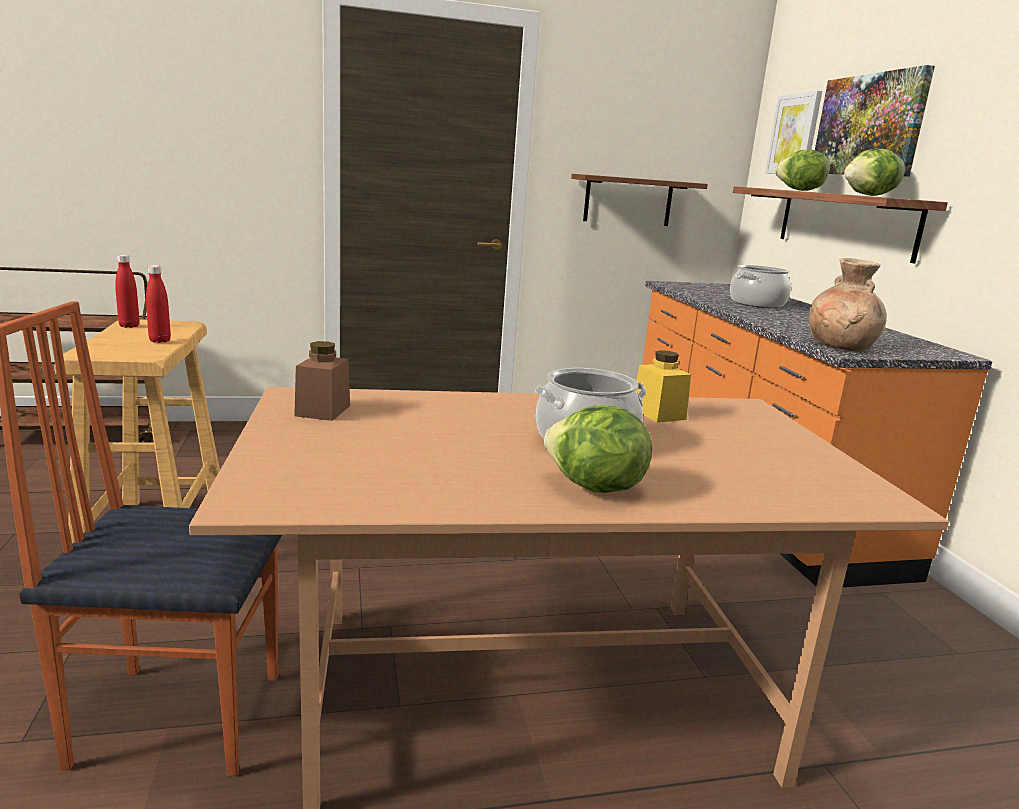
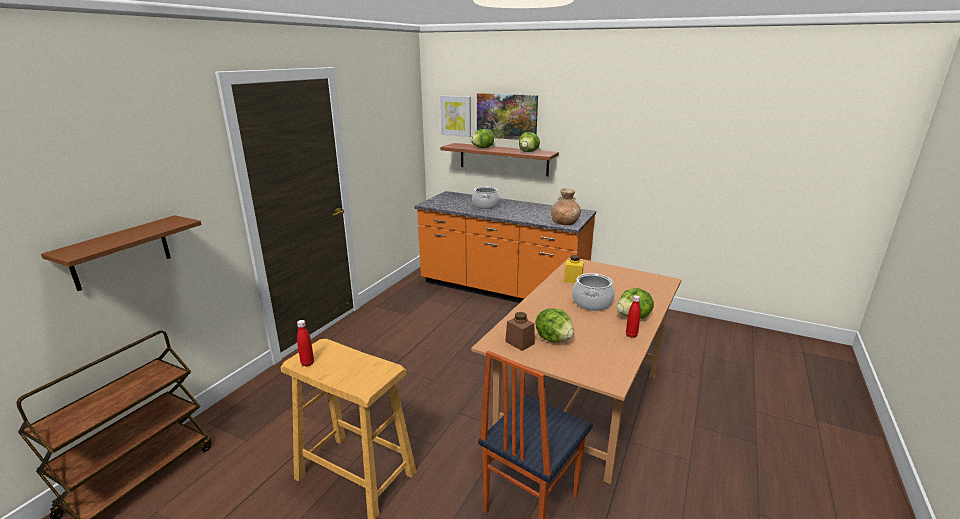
camera: 50 degrees left, 5 degrees up
(160, 341) = (356, 359): red bottle -> red bottle (631, 335)
(374, 431) = (554, 338): none -> lettuce
(628, 201) = (385, 163): brown shelf -> brown shelf (121, 253)

